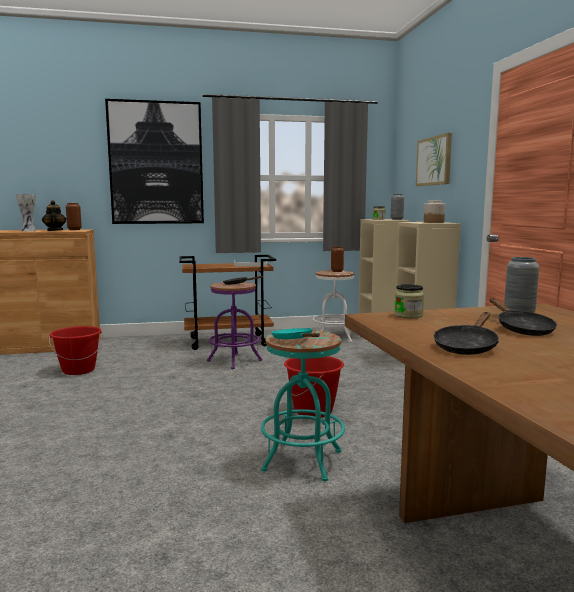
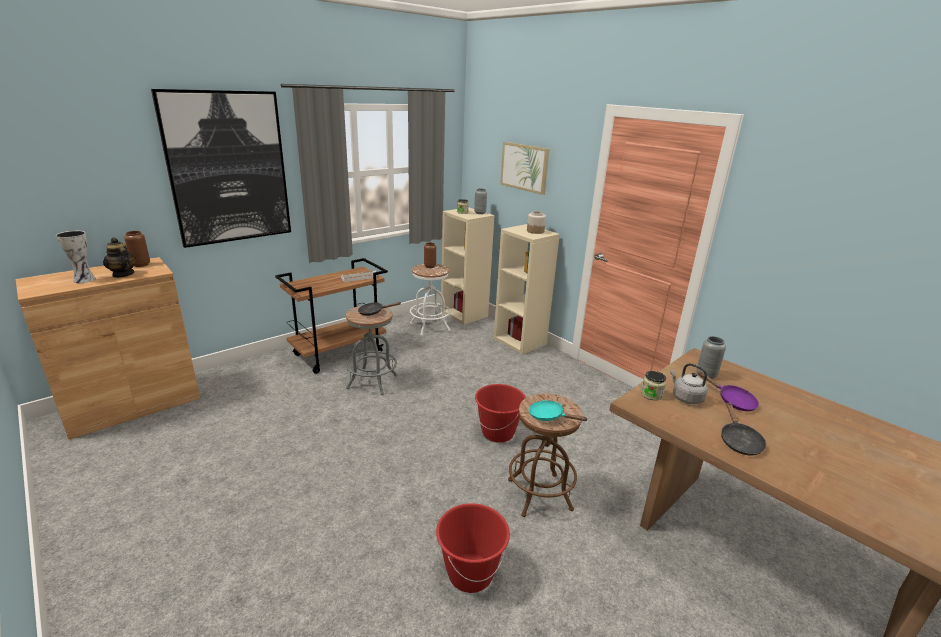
camera: 30 degrees left, 15 degrees up
(78, 370) = (221, 437): red bucket -> red bucket (470, 573)
(234, 361) = (372, 382): purple stool -> grey stool
(302, 461) = (539, 494): turquoise stool -> brown stool
(453, 321) = (685, 397): none -> grey kettle
(521, 329) = (732, 401): black frying pan -> purple frying pan

